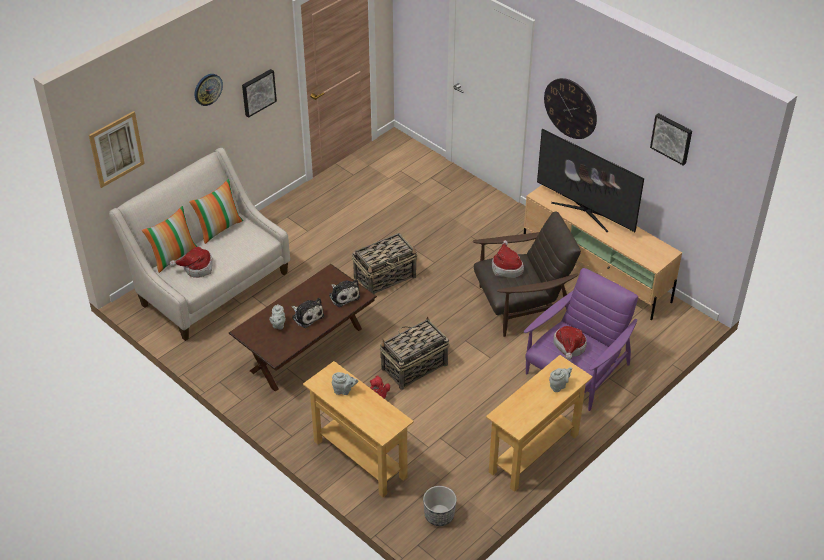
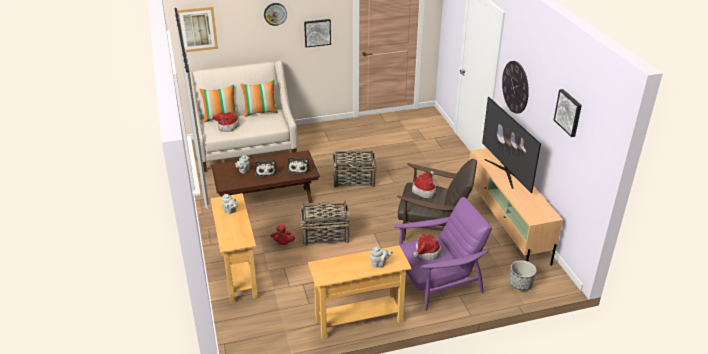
camera: 30 degrees right, 10 degrees down
(439, 515) = (256, 331): planter -> planter (520, 284)

